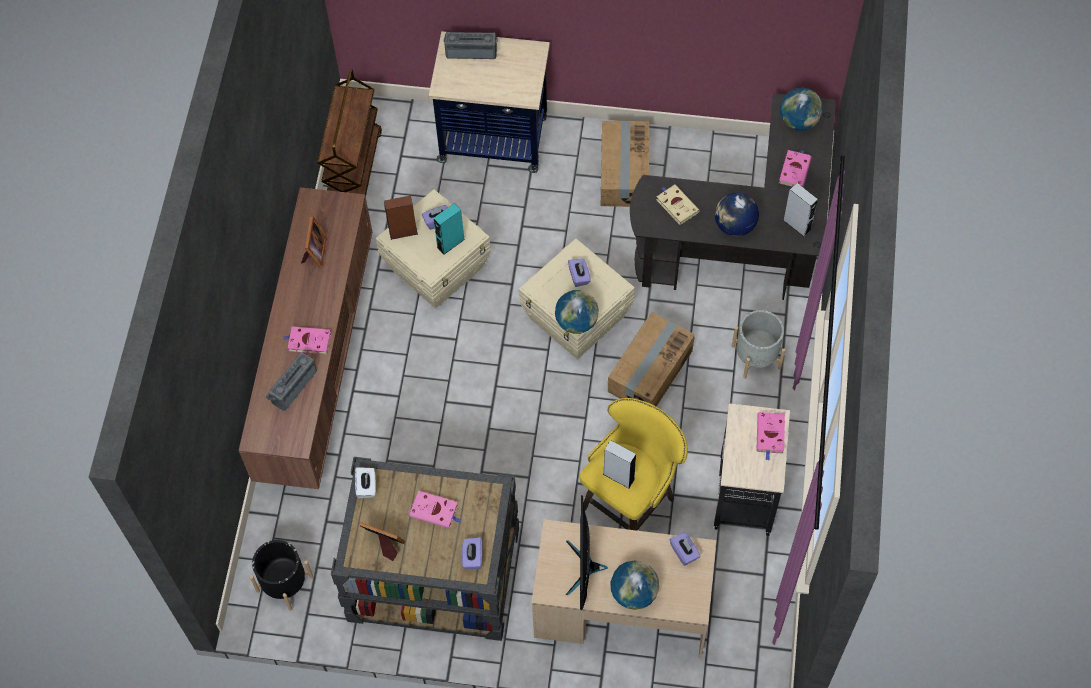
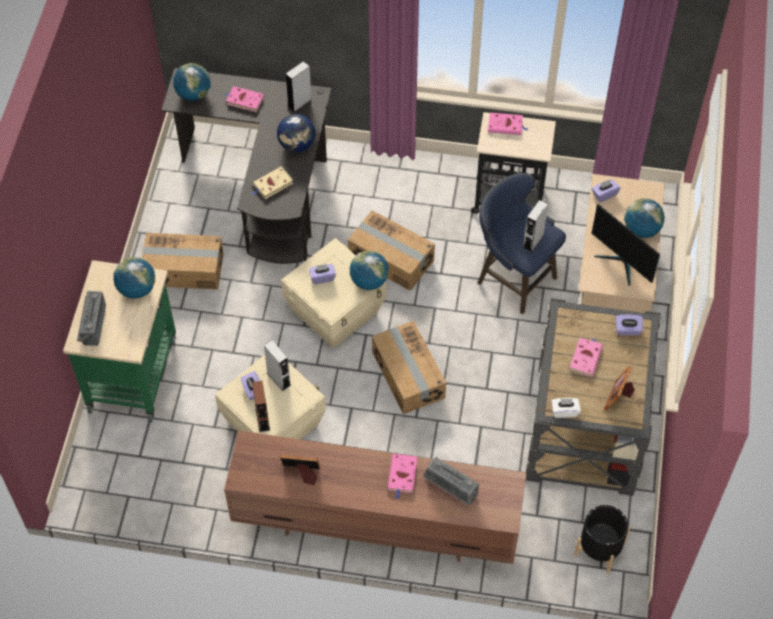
camera: 90 degrees left, 5 degrees down
(353, 168) = (148, 499): brown cart -> none
(450, 243) = (278, 379): turquoise speaker -> grey speaker
(494, 140) = (132, 374): blue cart -> green cart
(496, 392) = (407, 375): none -> cardboard box
(514, 83) = (137, 289): none -> globe
(584, 568) = (621, 262): monitor -> monitor turned 45 degrees clockwise
(630, 501) = (514, 278): yellow stool -> blue stool
(756, 357) = (380, 184): grey planter -> none

